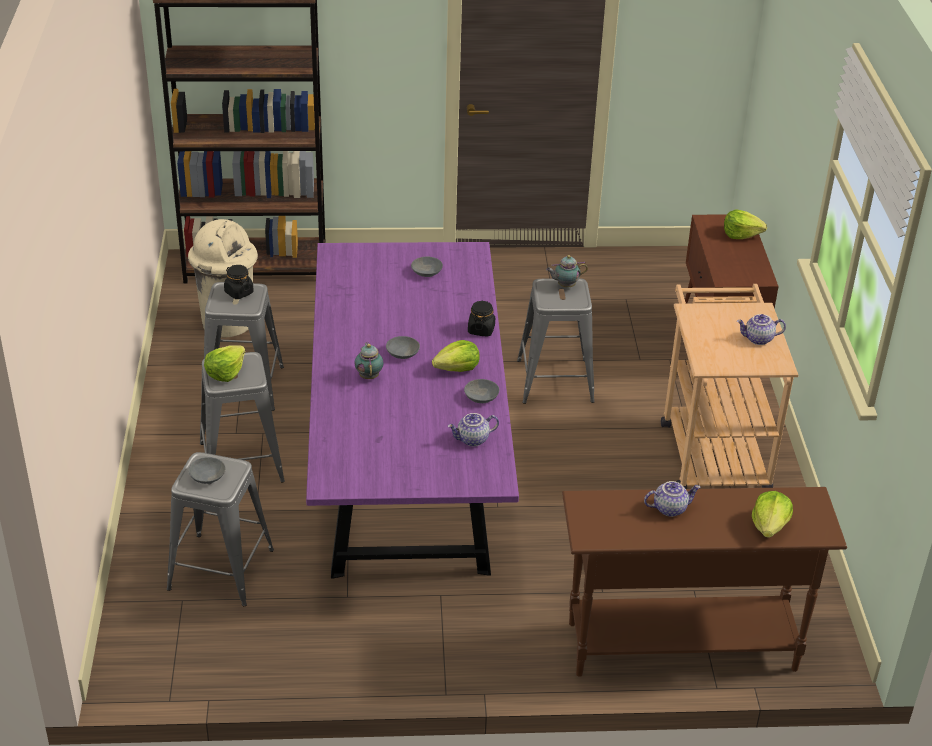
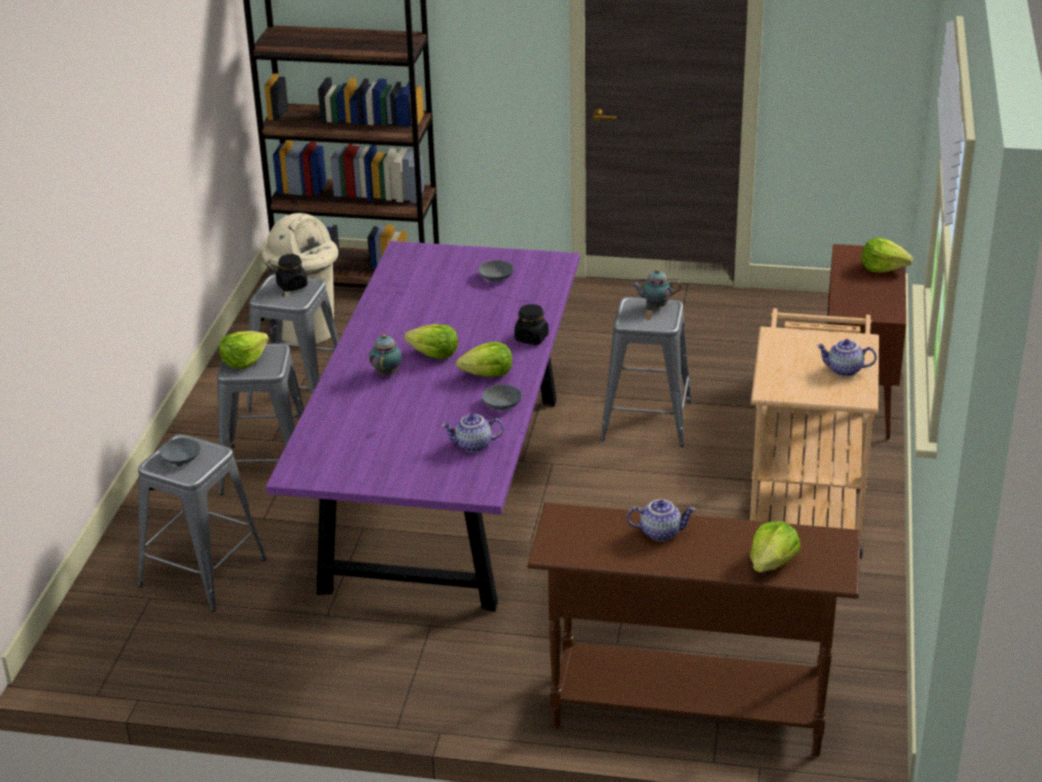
camera: 15 degrees right, 5 degrees down
(403, 354) = (434, 354): grey bowl -> lettuce

